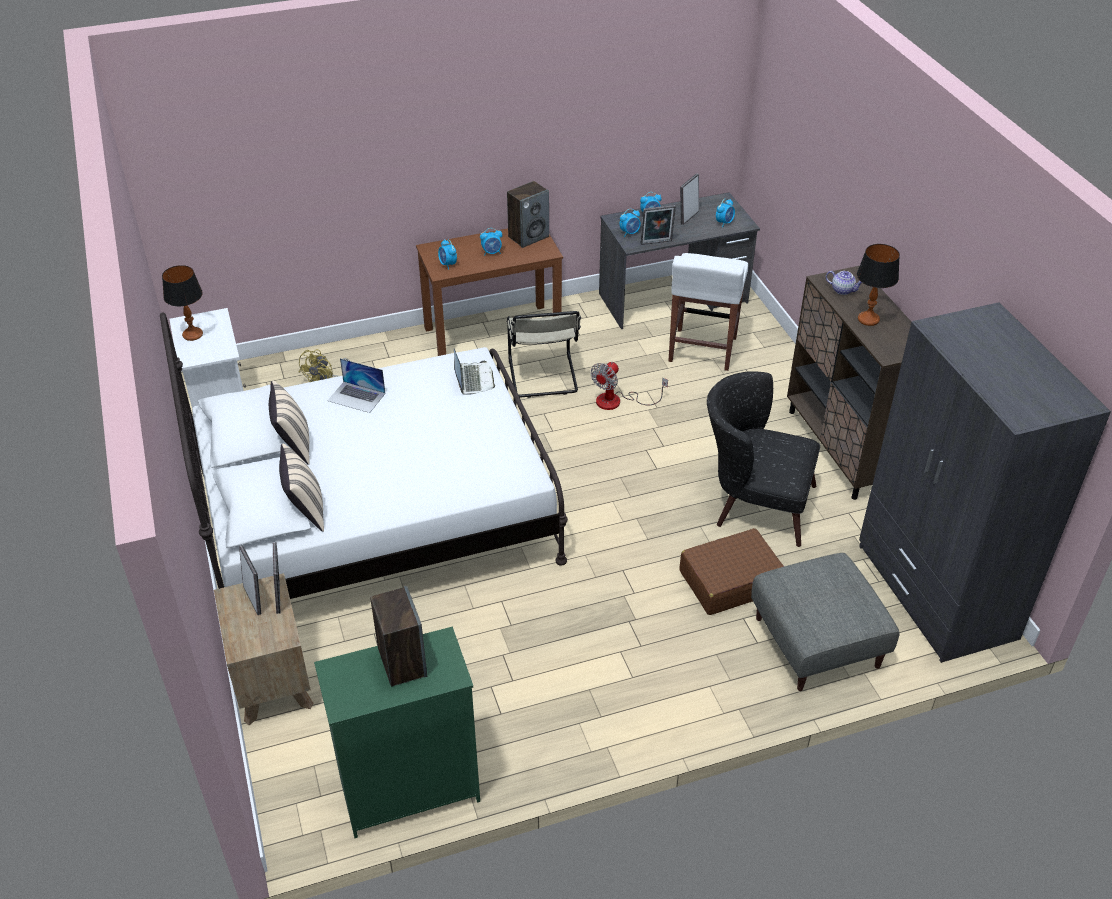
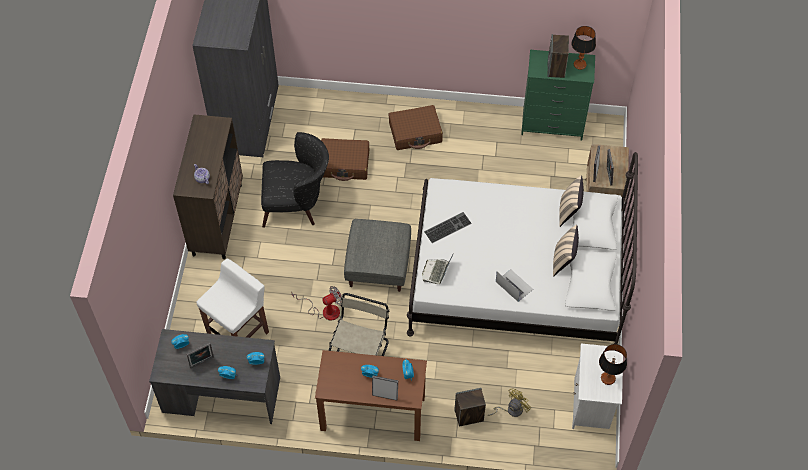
camera: 155 degrees left, 15 degrees up
(488, 433) = (447, 226): none -> keyboard
(528, 237) = (334, 383): speaker -> speaker (468, 416)
(652, 674) = (415, 133): none -> brown suitcase
(656, 243) = (246, 342): picture frame -> picture frame (385, 395)
(754, 503) = (297, 204): black armchair -> black armchair turned 45 degrees counterclockwise
(816, 642) = (327, 118): grey ottoman -> grey ottoman (378, 265)
(868, 319) = (208, 151): table lamp -> table lamp (579, 64)

